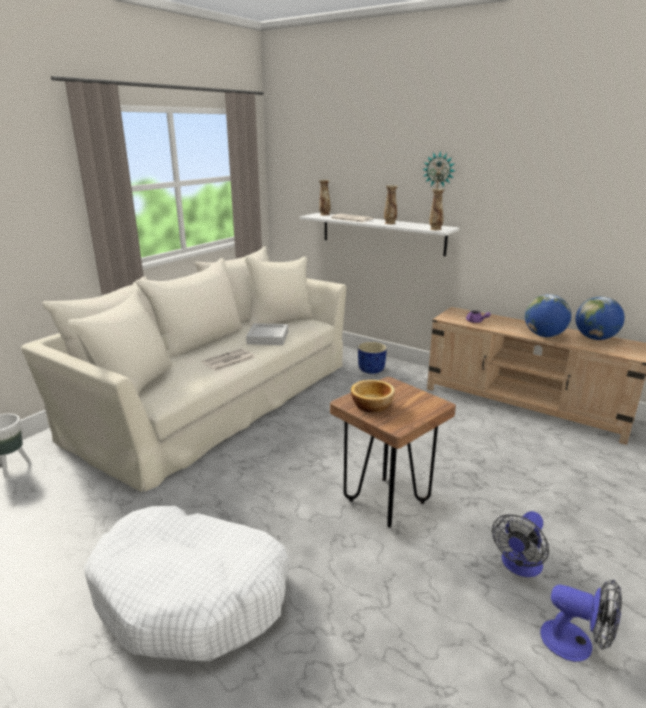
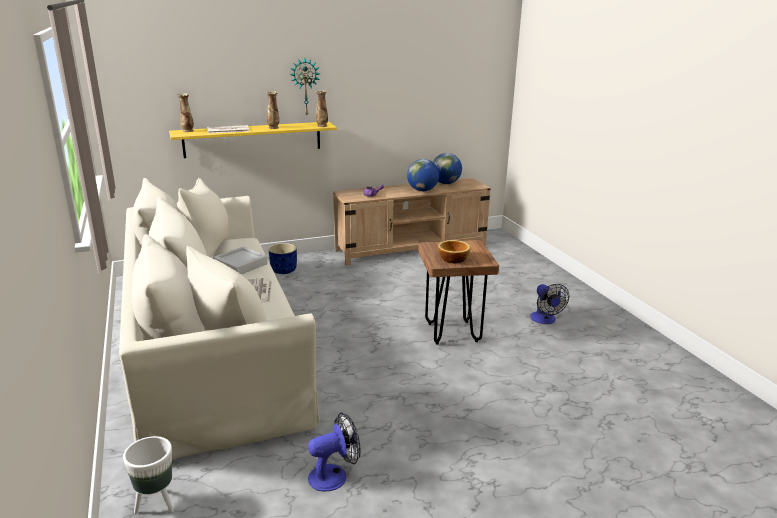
camera: 55 degrees left, 0 degrees up
(192, 595) = (467, 435): white dog bed -> none
(382, 233) = (253, 139): white shelf -> yellow shelf
(576, 644) = (603, 331): fan -> fan (334, 475)

